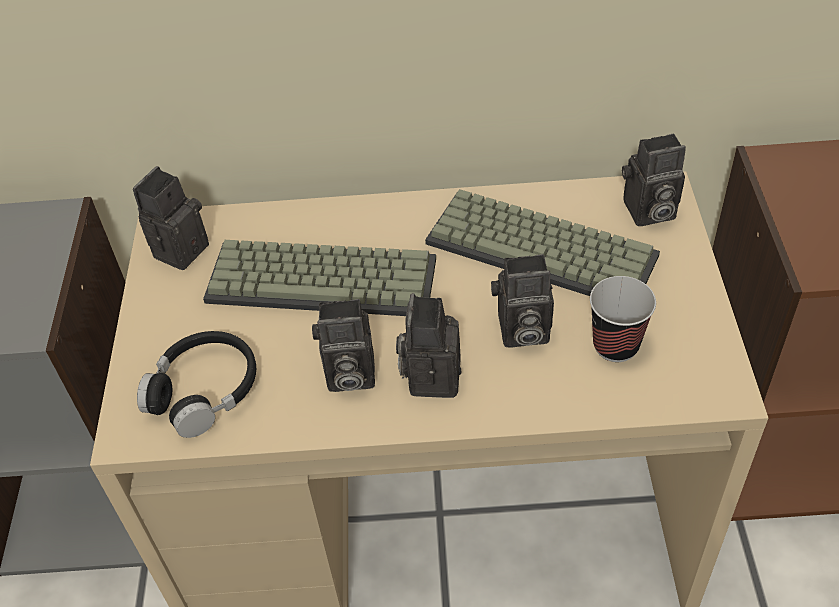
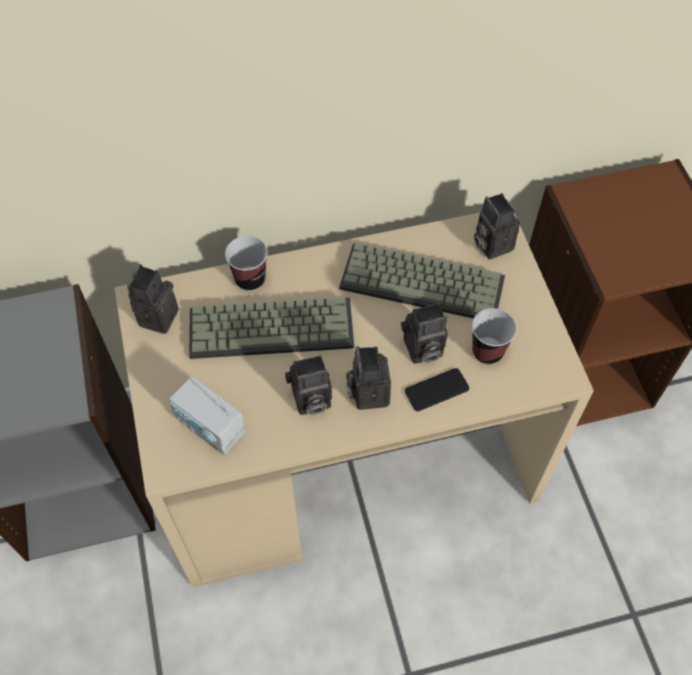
camera: 15 degrees left, 10 degrees up
(204, 391) = (210, 427): black headphones -> radio
(311, 220) = (250, 279): none -> cup
(530, 385) = (436, 390): none -> phone
(647, 212) = (490, 243): camera -> camera turned 90 degrees clockwise

